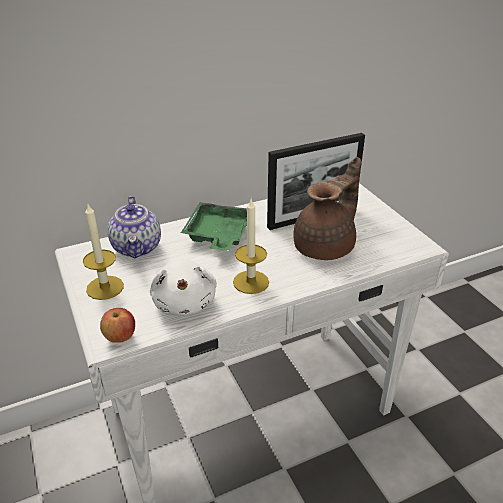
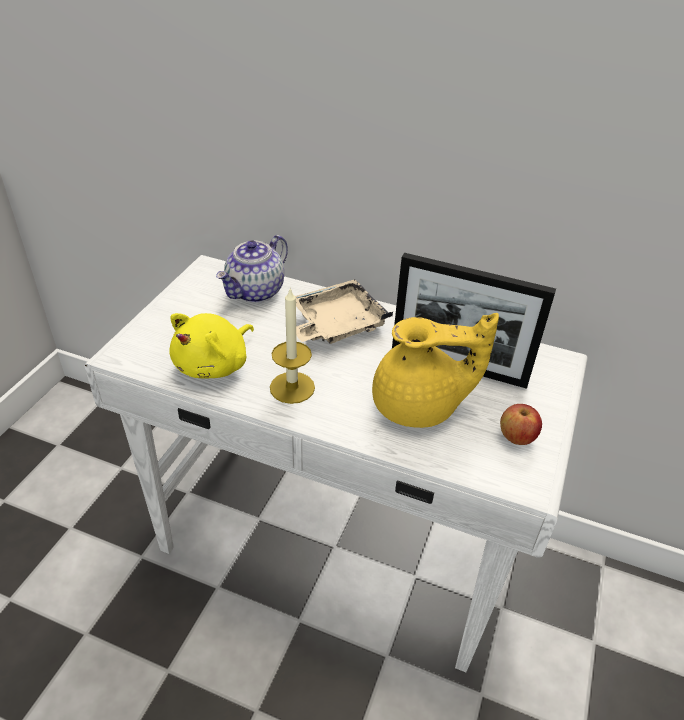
camera: 45 degrees right, 5 degrees up
(105, 287) = (182, 310): candle -> none
(120, 337) = (131, 357): apple -> apple (516, 437)
(185, 302) = (215, 365): white plush toy -> yellow plush toy
(218, 235) = (336, 324): green tray -> beige tray
(326, 246) = (419, 406): brown teapot -> yellow teapot

